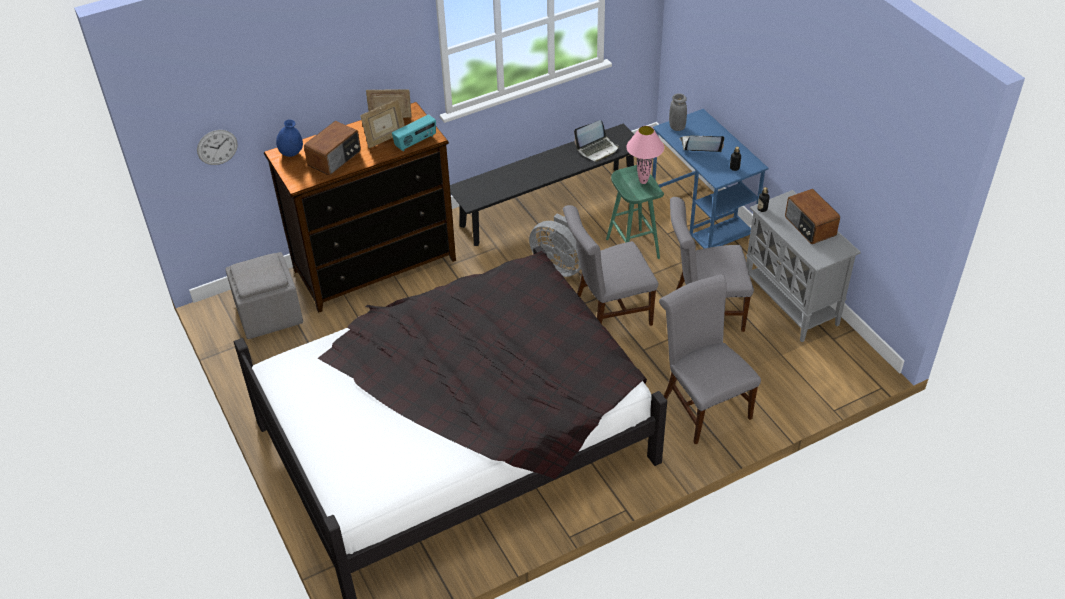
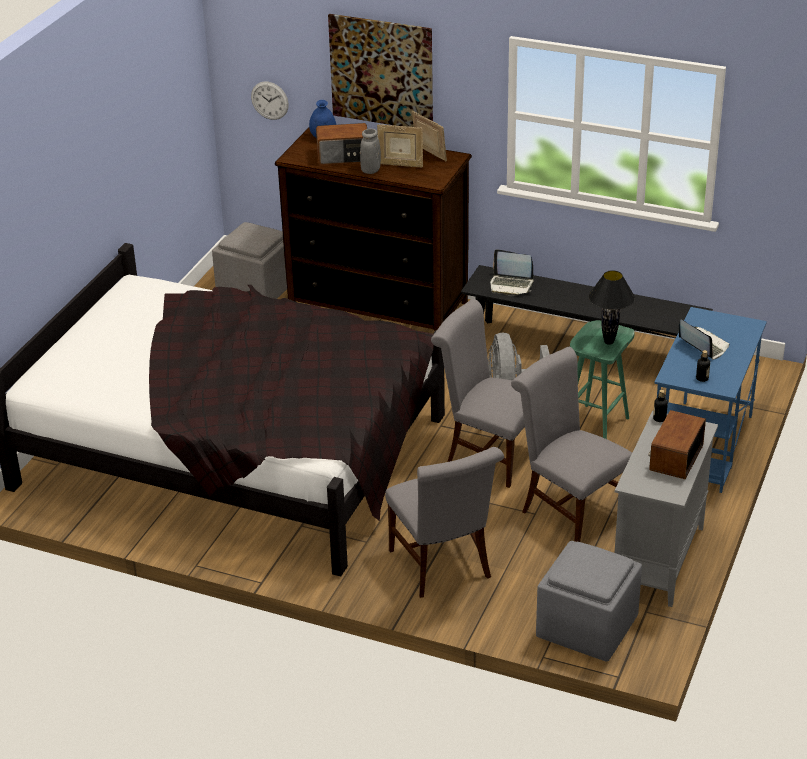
camera: 50 degrees right, 10 degrees down
(324, 70) = (381, 72): none -> picture
(416, 142) = (417, 178): radio -> none
(597, 149) = (650, 313): laptop -> laptop (511, 285)
(643, 182) = (608, 342): pink table lamp -> black table lamp
(677, 127) = (711, 319): grey vase -> grey vase (370, 170)
(702, 405) = (443, 567): grey chair -> grey chair turned 135 degrees clockwise
(825, 374) = (587, 628): none -> grey ottoman

